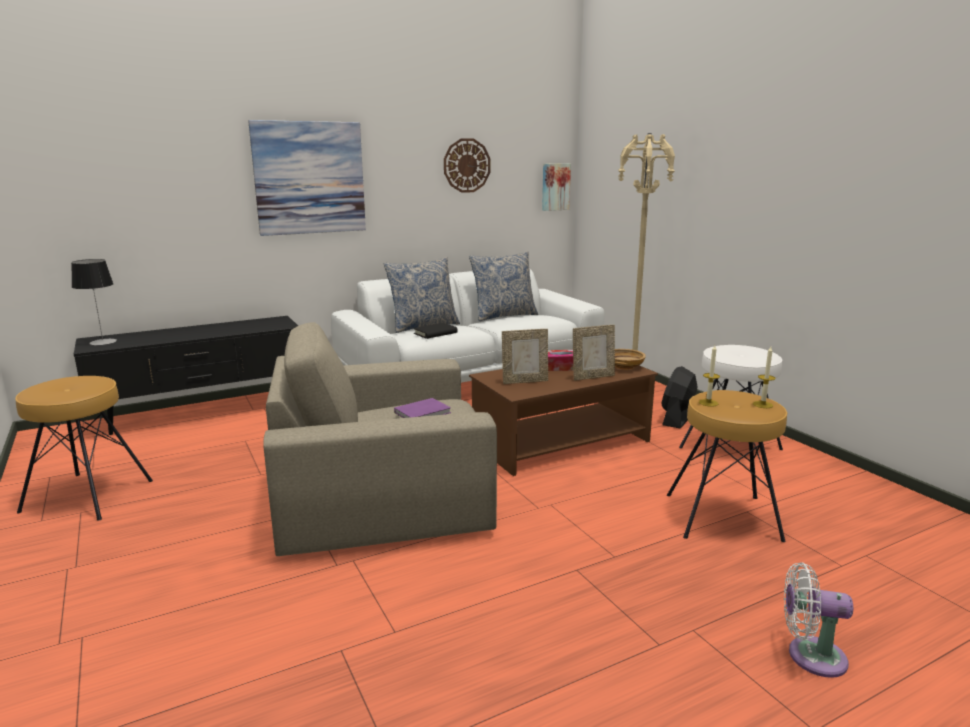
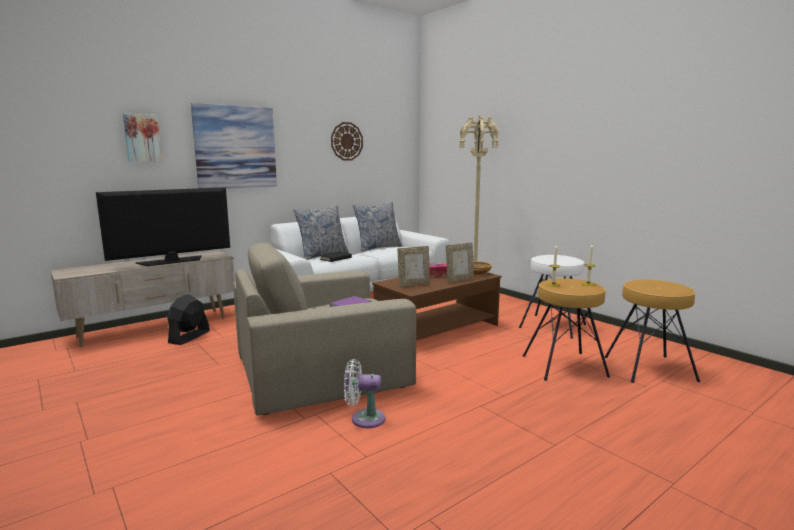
camera: 10 degrees left, 5 degrees down
(88, 495) = (78, 389): brown stool -> brown stool (649, 368)
(103, 342) = (75, 271): table lamp -> none
(202, 413) = (154, 327): black tv stand -> beige tv stand
(221, 331) = (172, 261): none -> television
(555, 186) = (406, 158): picture -> picture (142, 138)
(677, 418) = (510, 310): black fan -> black fan (189, 337)
(810, 656) = (653, 441): white fan -> white fan (364, 419)

